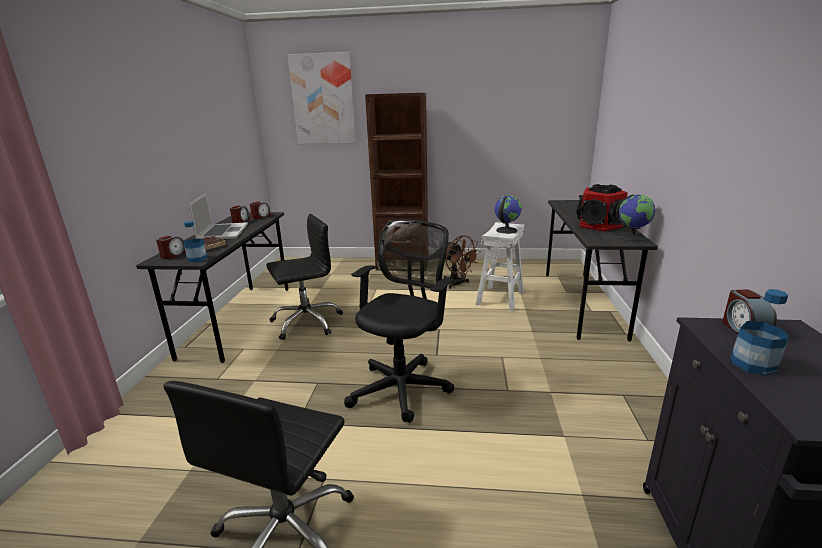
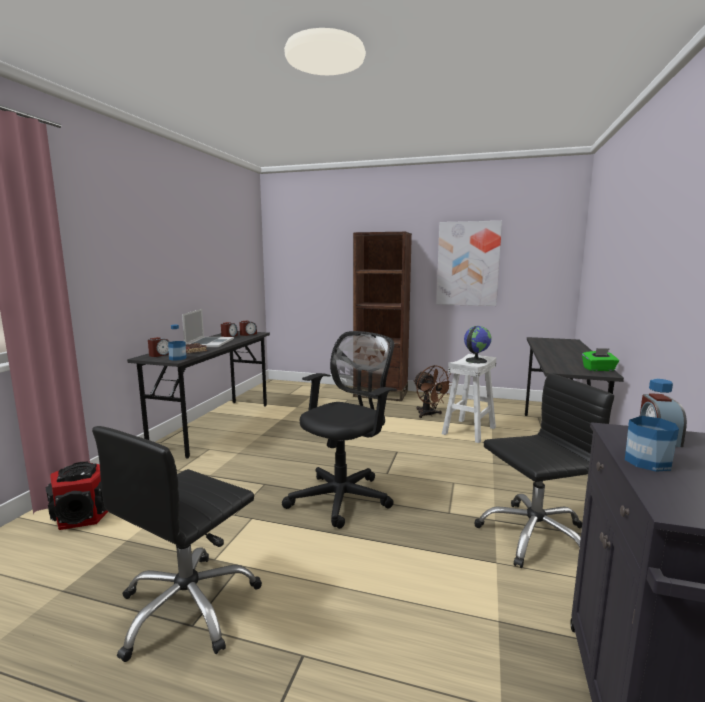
camera: 10 degrees right, 10 degrees down
(306, 322) = (273, 433): black office chair -> black office chair (534, 536)
(323, 99) = (319, 238): picture -> picture (468, 264)
(599, 225) = (568, 358): speaker -> speaker (84, 514)
(632, 237) = (599, 369): globe -> green tissue box

